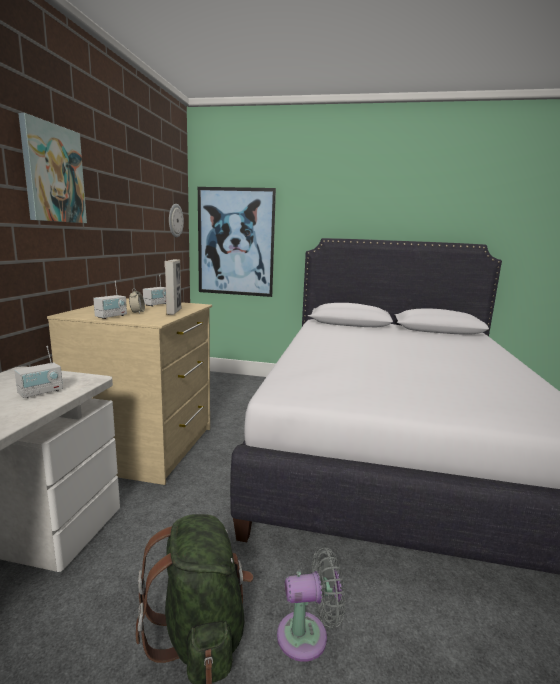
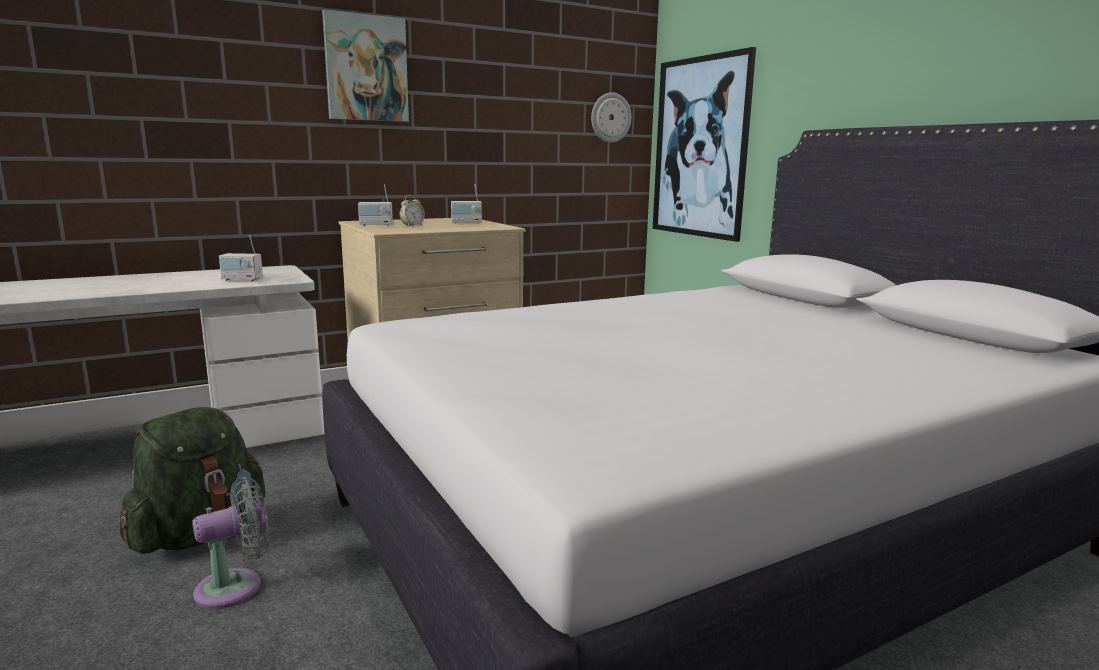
camera: 50 degrees right, 0 degrees up
(174, 312) = (446, 228): picture frame -> none
(308, 635) = (236, 587): grey fan -> grey fan turned 75 degrees counterclockwise

